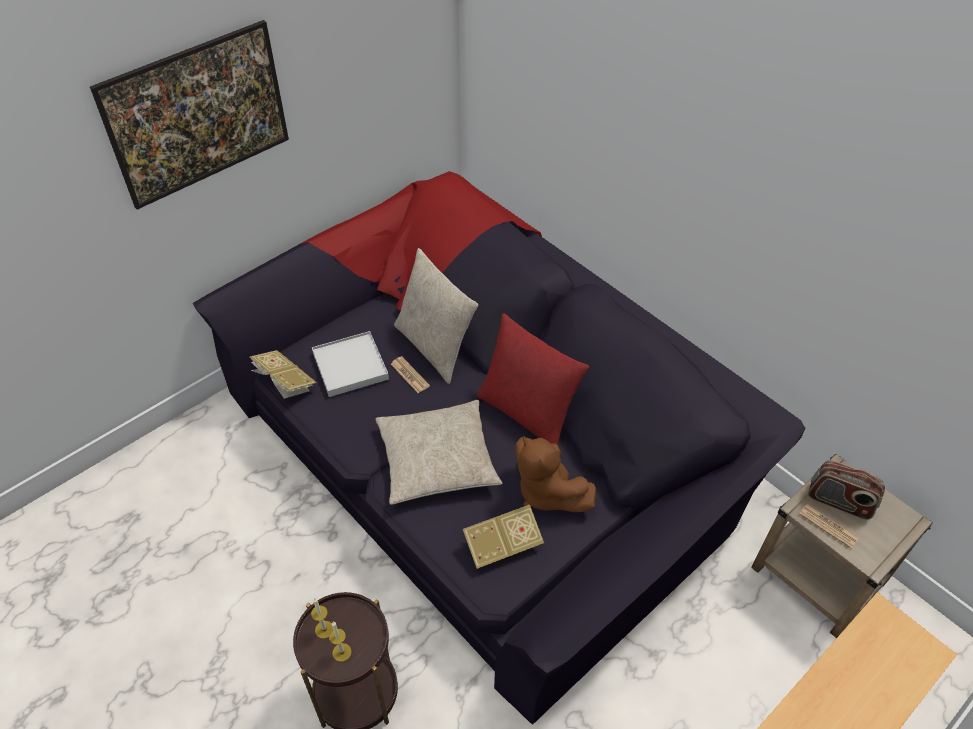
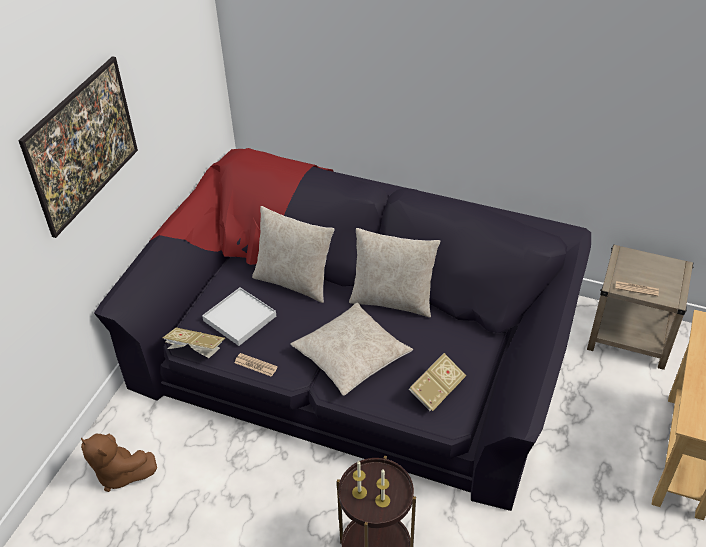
camera: 25 degrees left, 5 degrees down
(409, 375) = (290, 307): newspaper -> newspaper (255, 365)
(527, 412) = (392, 300): red pillow -> beige pillow
(546, 492) = (442, 345): brown plush toy -> brown plush toy (119, 473)
(839, 502) = (633, 272): radio -> none

